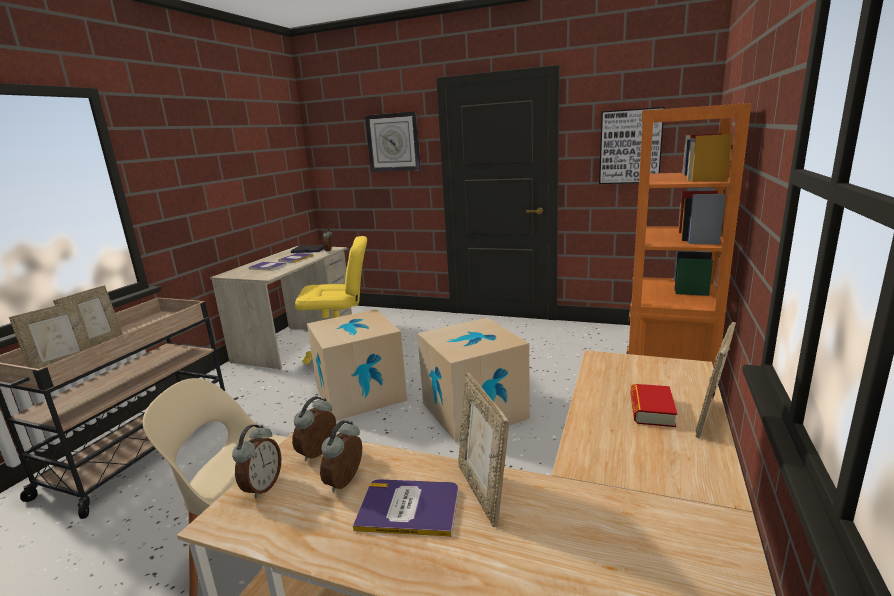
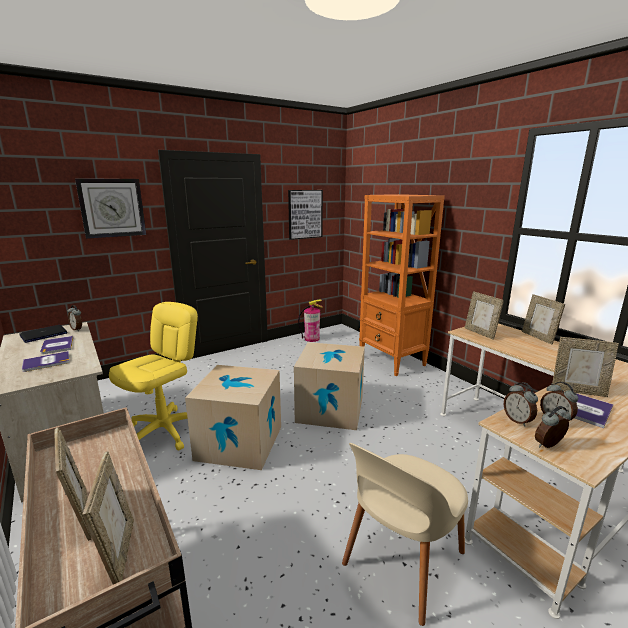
camera: 55 degrees left, 0 degrees up
(262, 487) = (549, 446): alarm clock -> alarm clock turned 75 degrees counterclockwise
(611, 334) = (312, 339): none -> fire extinguisher
(623, 370) = (480, 333): none -> picture frame
(651, 410) = (524, 342): book -> none

